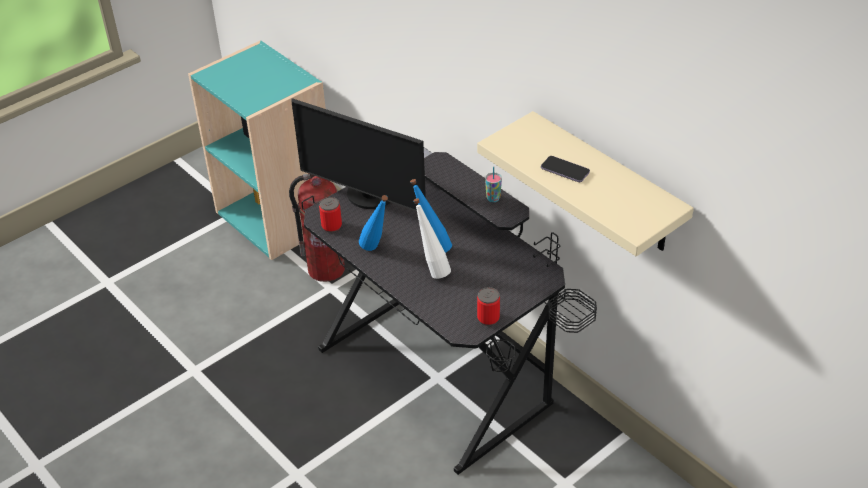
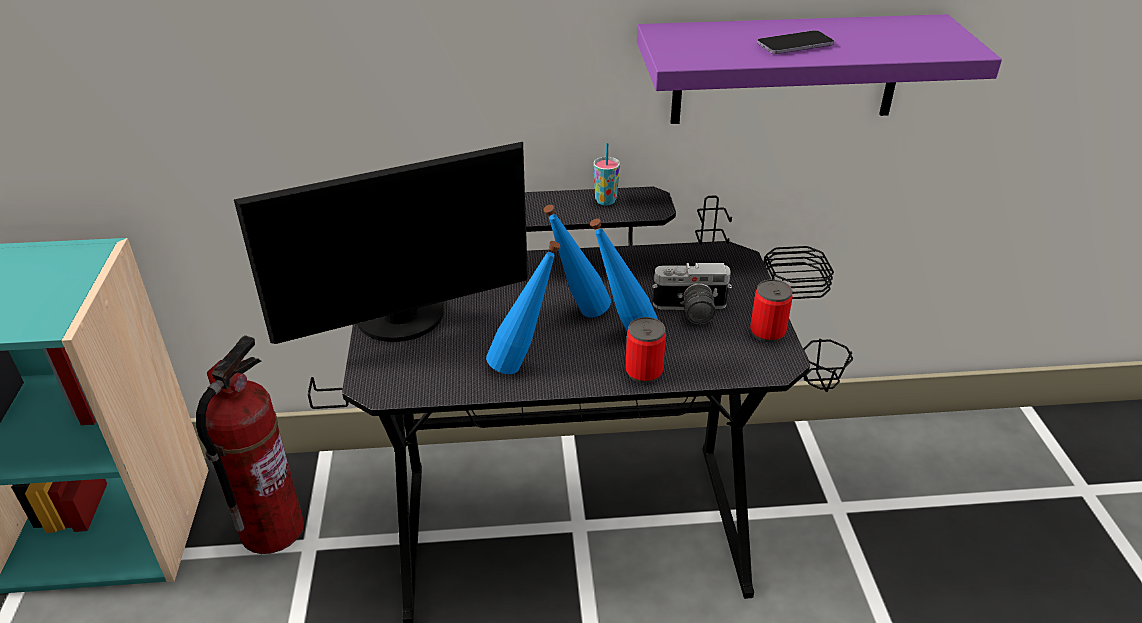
camera: 55 degrees left, 5 degrees down
(331, 226) = (417, 383): can -> can (644, 372)
(432, 270) = (623, 335): white bottle -> blue bottle
(477, 284) = (690, 311): none -> camera
(606, 184) = (786, 70): beige shelf -> purple shelf

